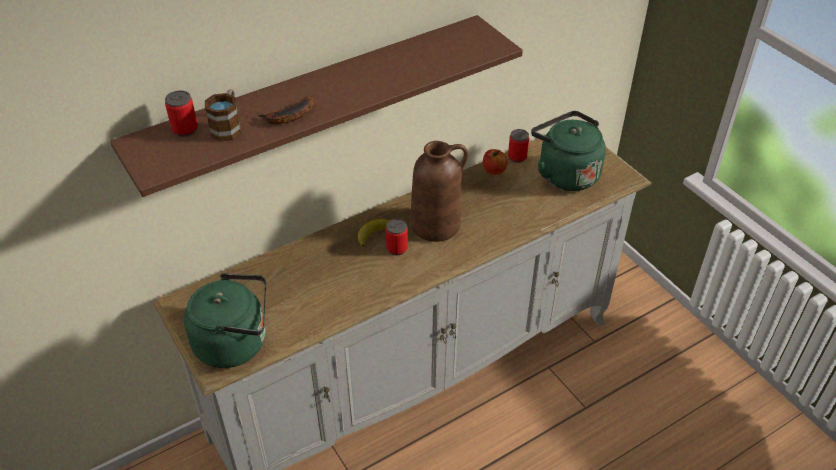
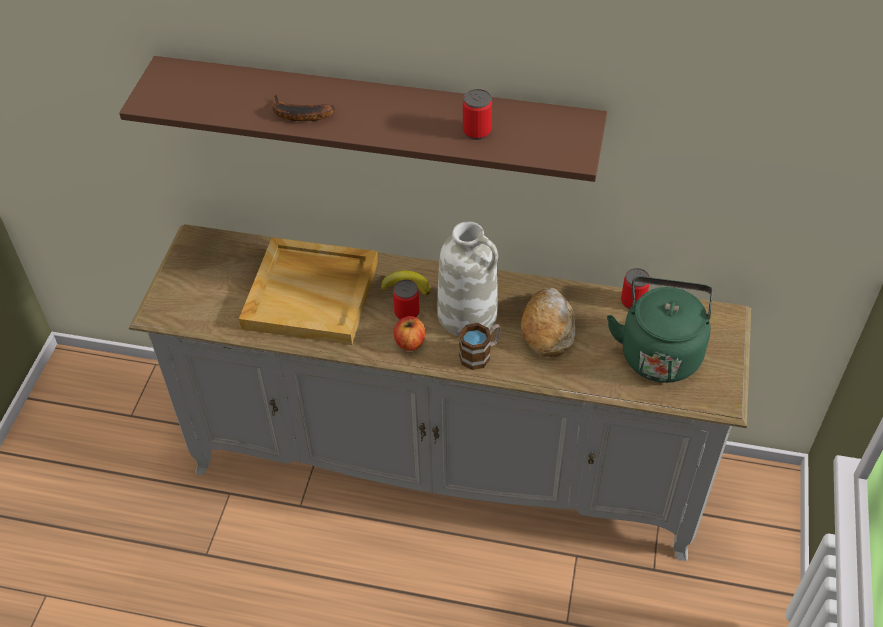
camera: 45 degrees right, 5 degrees up
(185, 129) = (212, 78): can -> can (477, 131)
(228, 127) = (243, 96): mug -> mug (480, 354)
(236, 343) = (192, 302): green kettle -> none
(318, 279) = (312, 293): none -> beige tray
(436, 224) = (468, 315): brown vase -> white vase
(491, 201) = (547, 328): none -> bread
(494, 170) = (591, 299): apple -> apple (409, 342)

